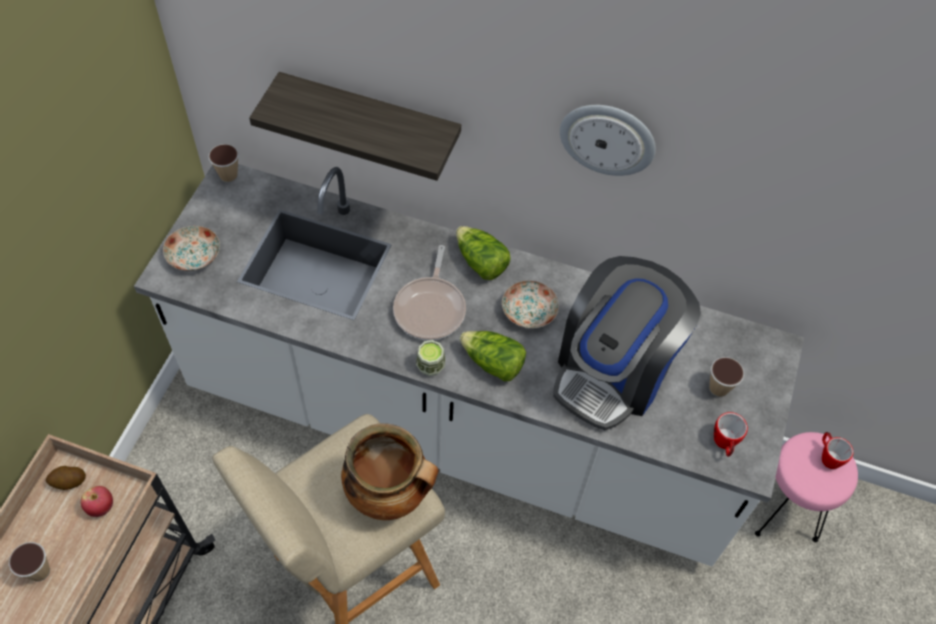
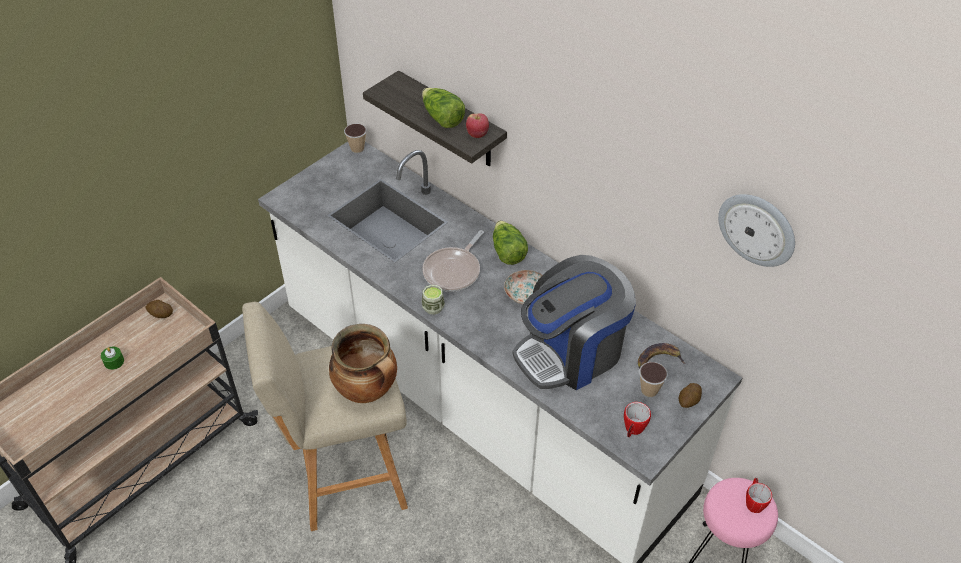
camera: 25 degrees right, 10 degrees down
(39, 571) = (114, 362): cup -> green candle
(101, 507) = (173, 336): apple -> apple (477, 134)
(193, 256) = (306, 192): plate -> none
(493, 363) = (480, 320): lettuce -> lettuce (442, 118)
(608, 138) = (600, 158): wall clock -> wall clock (757, 229)
(710, 345) = (658, 359): none -> banana
(764, 386) = (688, 401): none -> potato

